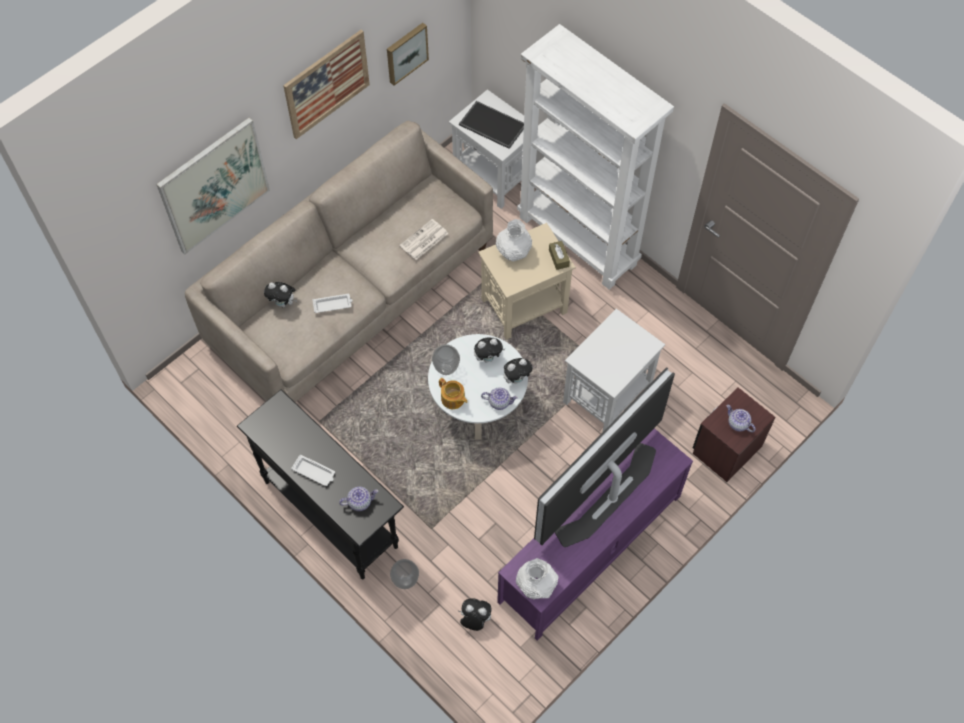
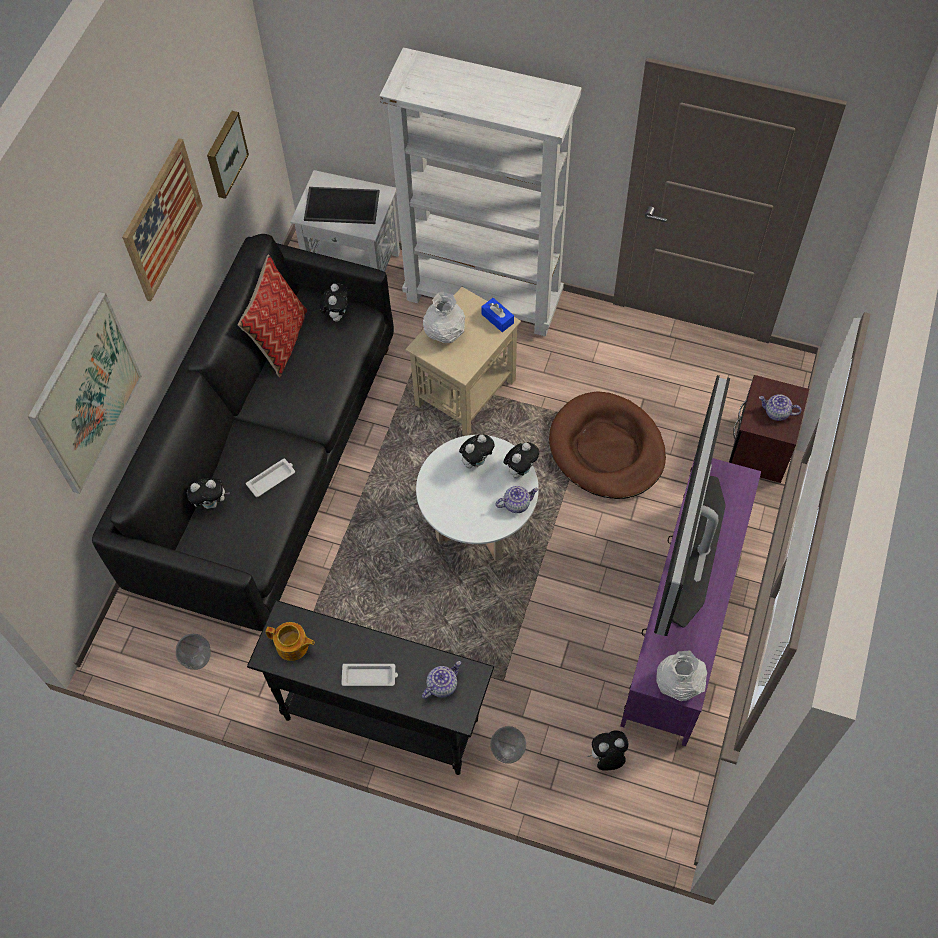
camera: 25 degrees left, 0 degrees up
(352, 294) = (267, 463): beige sofa -> black sofa
(395, 206) = (280, 340): none -> pillow
(423, 240) = (334, 363): newspaper -> none
(446, 205) = (336, 314): none -> plush toy
(446, 369) = (437, 494): vase -> vase (198, 660)
(453, 399) = (464, 524): teapot -> teapot (293, 646)
(558, 258) = (497, 318): brown tissue box -> blue tissue box
(606, 395) = (606, 449): white side table -> brown dog bed

